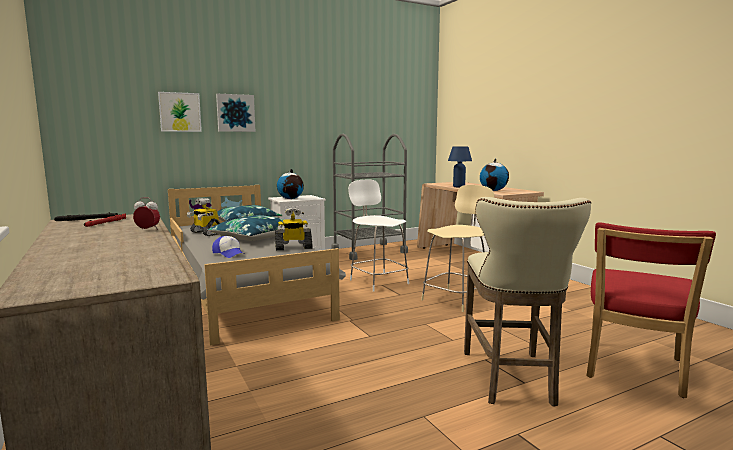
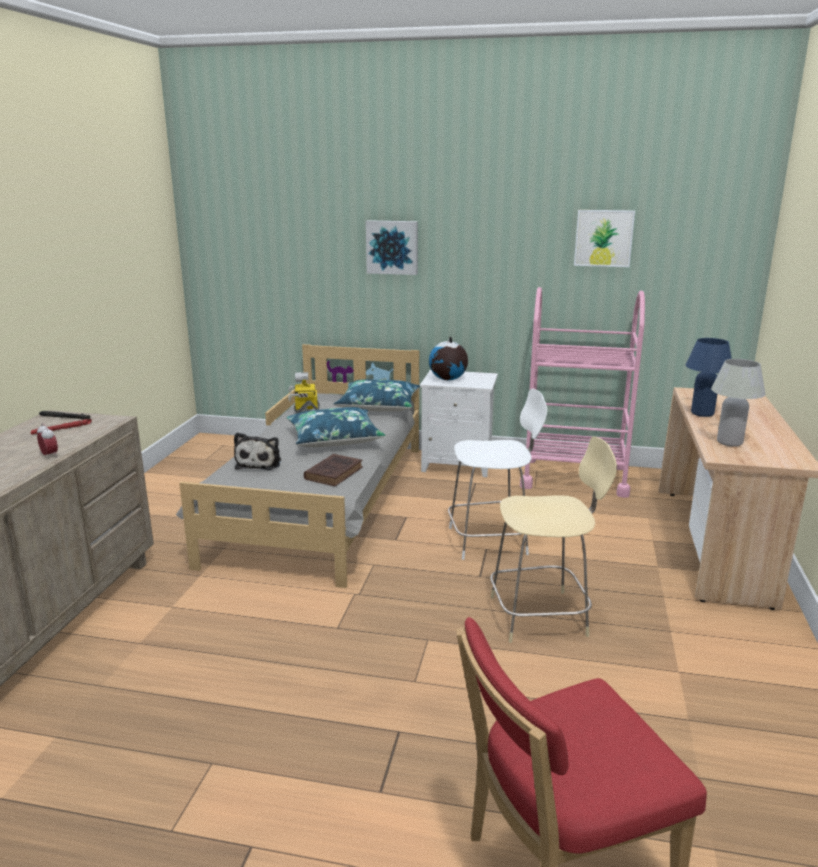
camera: 40 degrees right, 10 degrees up
(180, 112) = (321, 246): picture -> picture (603, 238)
(229, 253) = (260, 463): cap -> plush toy
(293, 248) = (334, 473): toy robot -> brown book
(369, 251) = (573, 477): grey cart -> pink cart
(377, 281) = (491, 540): white chair -> white chair turned 75 degrees clockwise
(493, 190) = (729, 442): globe -> white table lamp
(510, 380) = (371, 778): beige stool -> none

